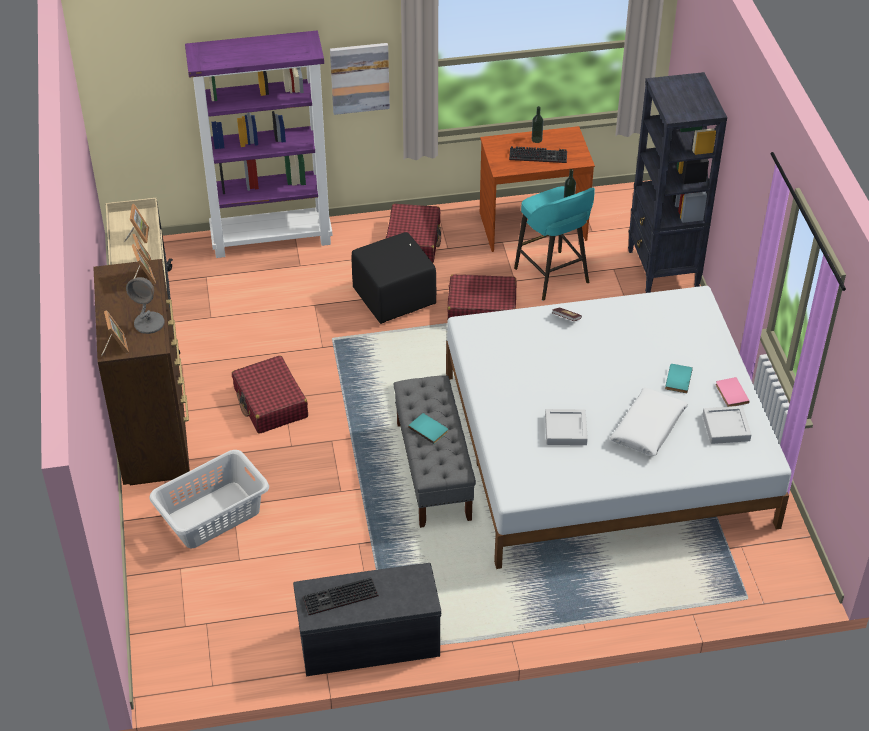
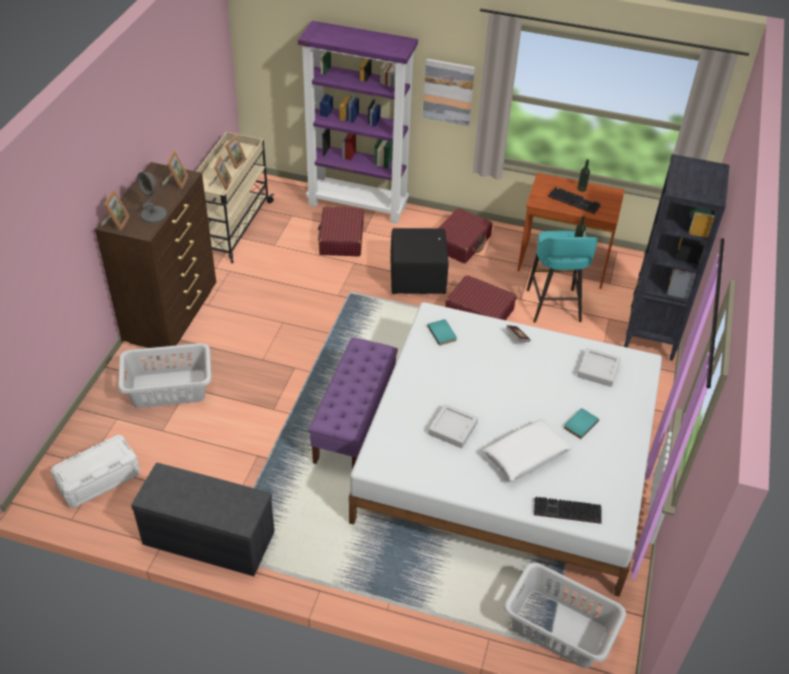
camera: 25 degrees right, 0 degrees up
(210, 636) = (98, 480): none -> white storage box
(270, 403) = (270, 322): red suitcase -> red suitcase (341, 239)
(339, 599) = (179, 491): keyboard -> keyboard (566, 512)
(429, 429) = (350, 384): turquoise book -> turquoise book (443, 333)
(433, 471) = (354, 422): grey bench -> purple bench
(726, 428) = (596, 483): grey tray -> grey tray (598, 370)
(730, 393) = (620, 455): pink book -> none
(748, 579) = (559, 630): none -> grey laundry basket

